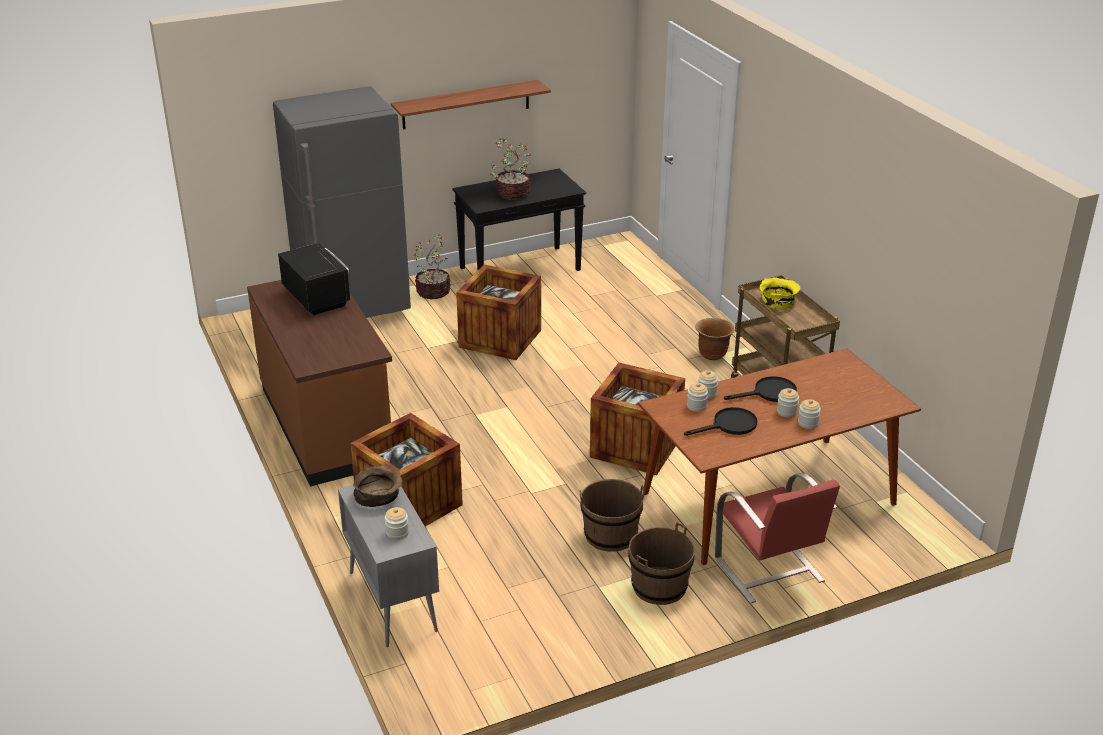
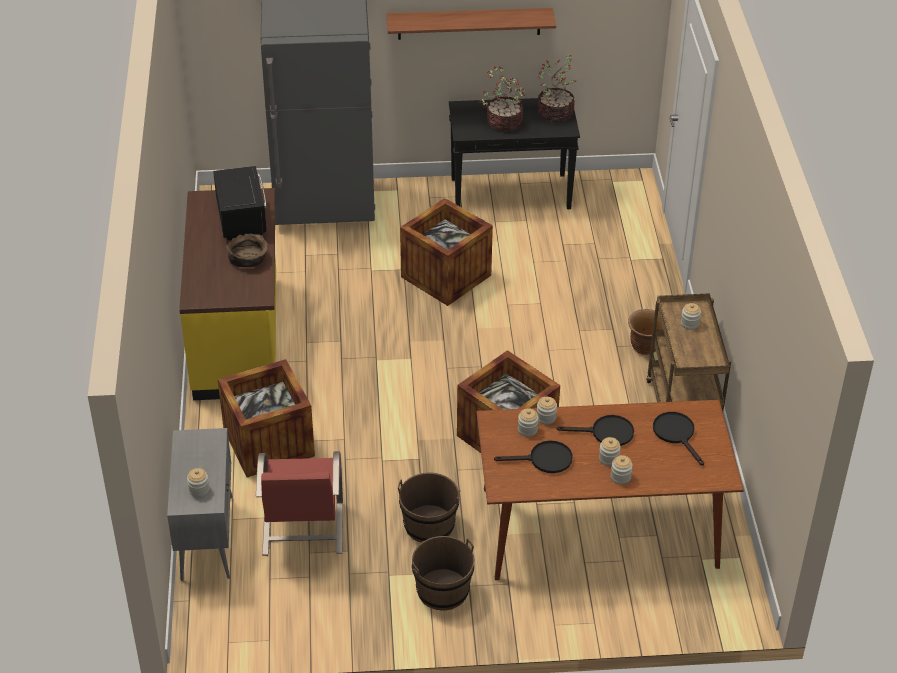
camera: 20 degrees right, 10 degrees up
(327, 425) = (238, 337): brown counter -> yellow counter
(378, 496) = (202, 447): brown bowl -> brown bowl (248, 258)
(434, 291) = (411, 203): potted plant -> potted plant (556, 113)
(769, 571) = (552, 604): red chair -> red chair (302, 530)
(778, 301) = (689, 323): yellow bowl -> jar
(831, 380) = (677, 434): none -> black frying pan

